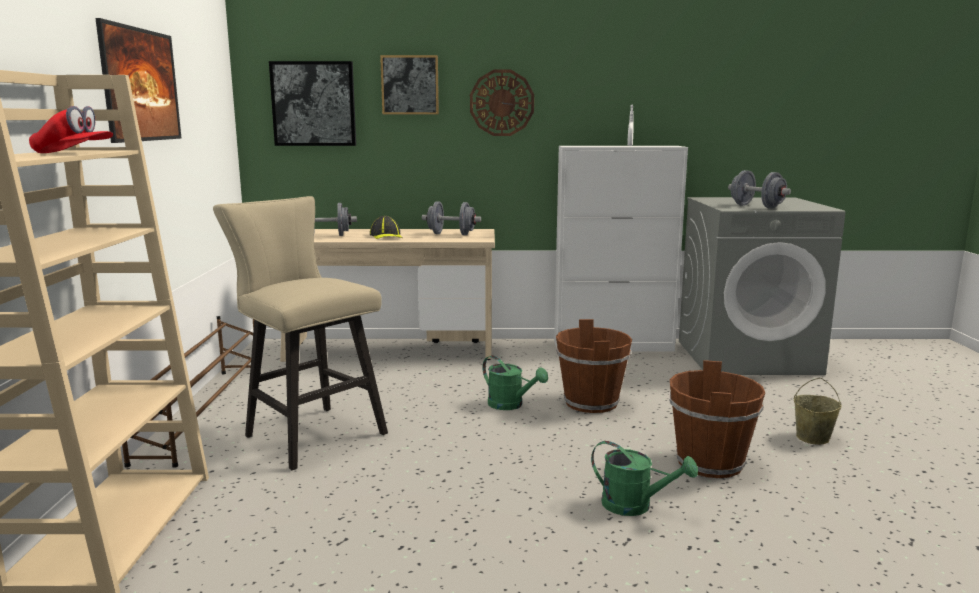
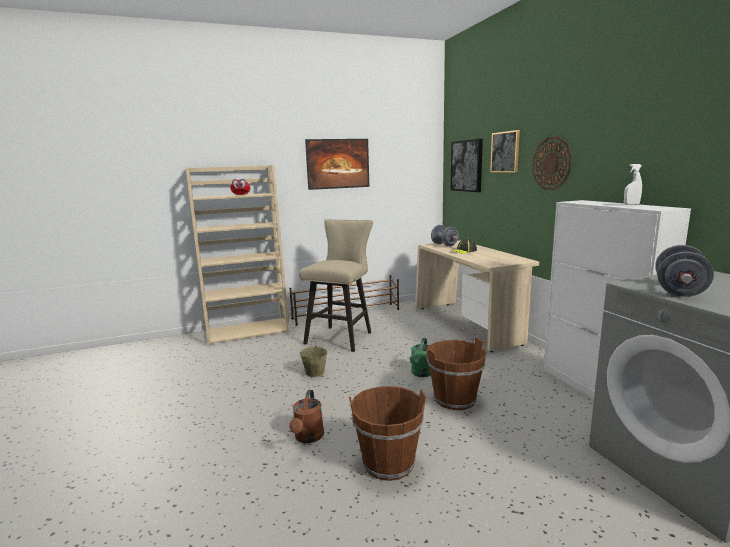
camera: 70 degrees right, 0 degrees up
(451, 234) = (495, 258): grey dumbbell -> none
(635, 506) = (308, 438): green watering can -> brown watering can
(812, 438) = (489, 525): beige bucket -> beige bucket (314, 372)

